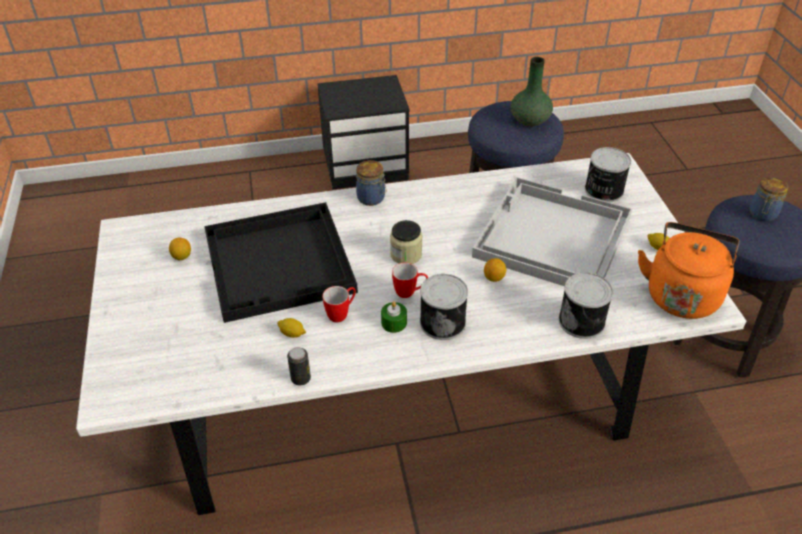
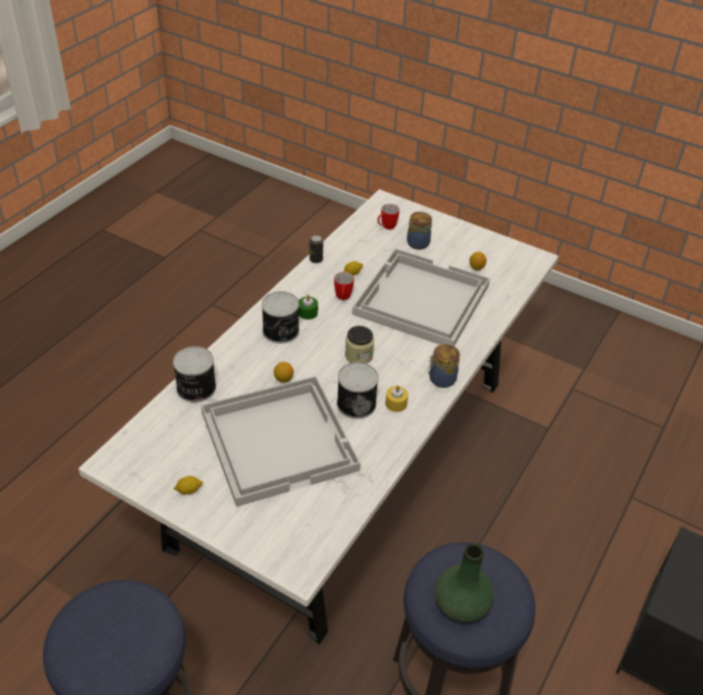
camera: 130 degrees right, 0 degrees up
(280, 263) = (420, 300): black tray -> white tray
(410, 292) = (322, 334): mug -> mug (386, 227)
(430, 205) = (396, 403): none -> yellow candle
(603, 190) = (284, 522): can -> can (356, 403)
(682, 294) = (141, 457): orange kettle -> none
(762, 215) = (125, 642): jar -> jar (417, 243)

